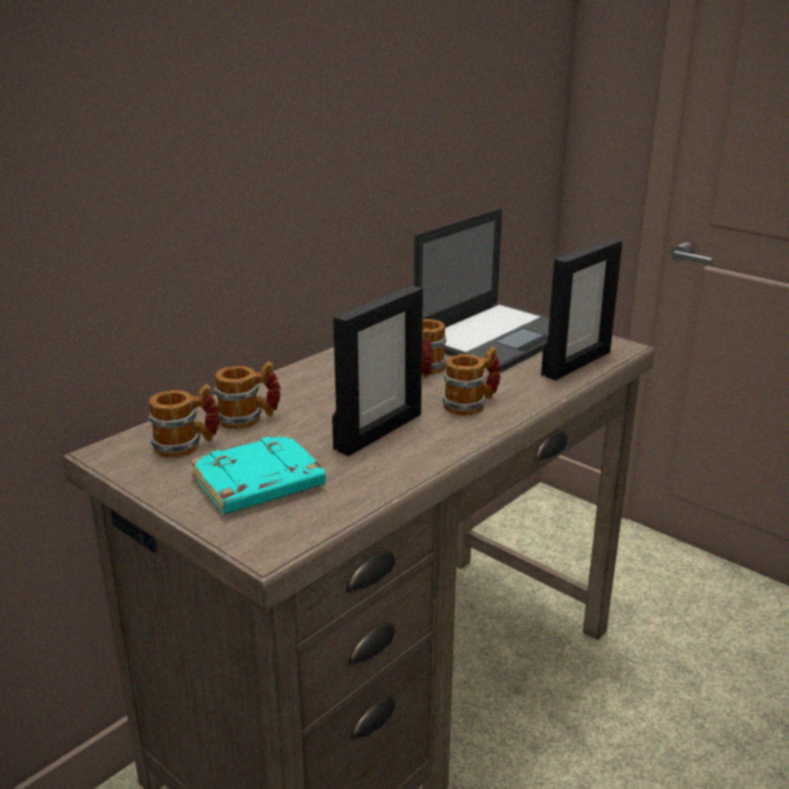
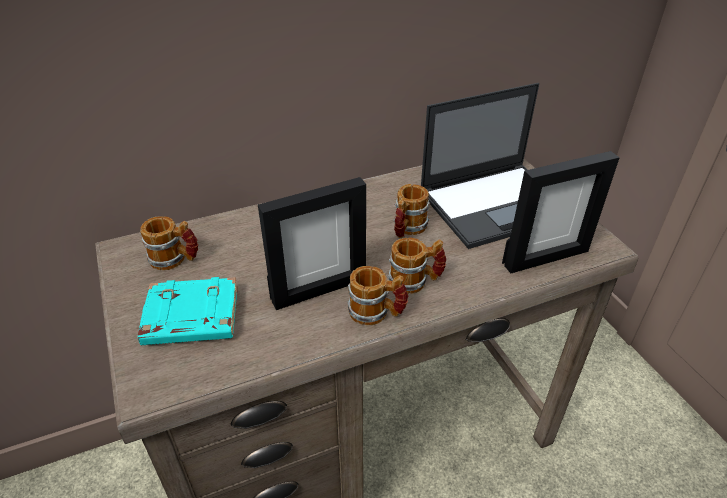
camera: 25 degrees right, 15 degrees up
(249, 419) = (236, 244): mug -> mug (376, 313)

